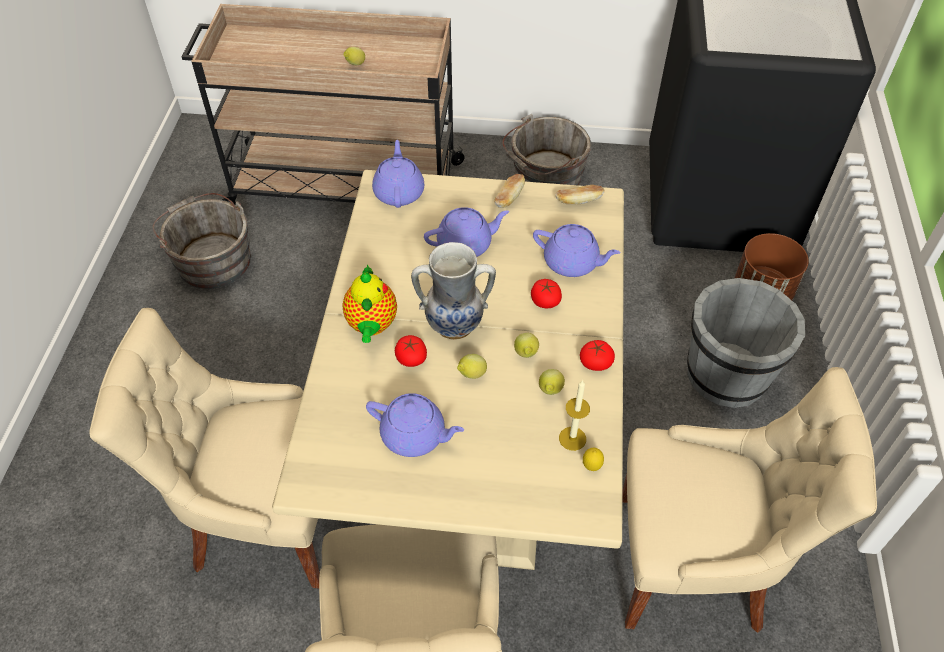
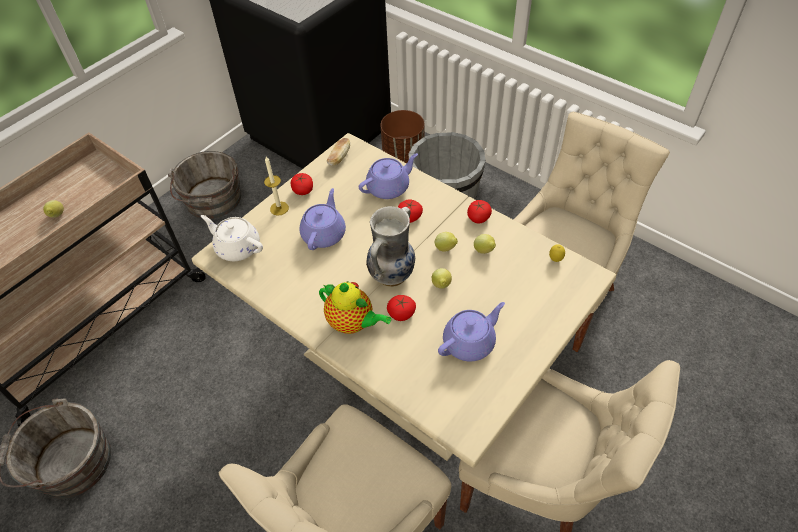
camera: 55 degrees left, 0 degrees up
(399, 192) = (237, 247): purple teapot -> white teapot
(509, 198) = (303, 190): bread -> tomato
(572, 438) = (528, 258): candle -> candle (279, 208)

